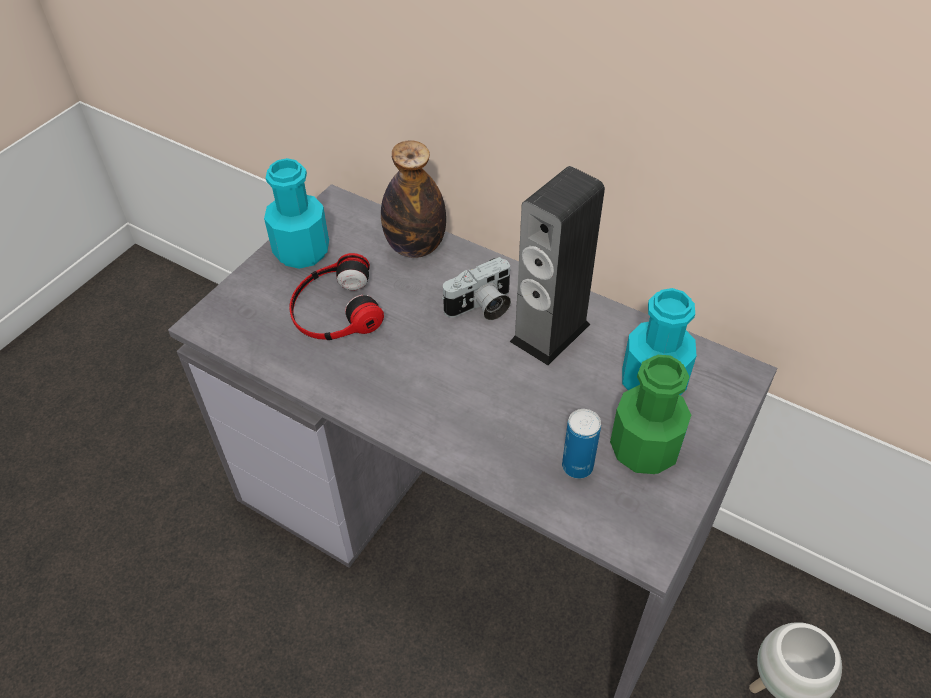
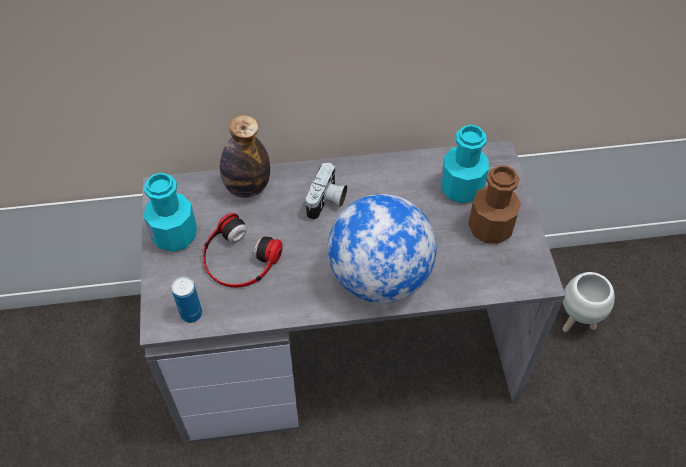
camera: 40 degrees left, 5 degrees up
(455, 418) = (379, 278): none -> globe
(550, 332) = (381, 193): speaker -> none
(577, 466) = (467, 260): can -> can (191, 314)
(644, 449) = (490, 228): green bottle -> brown bottle

